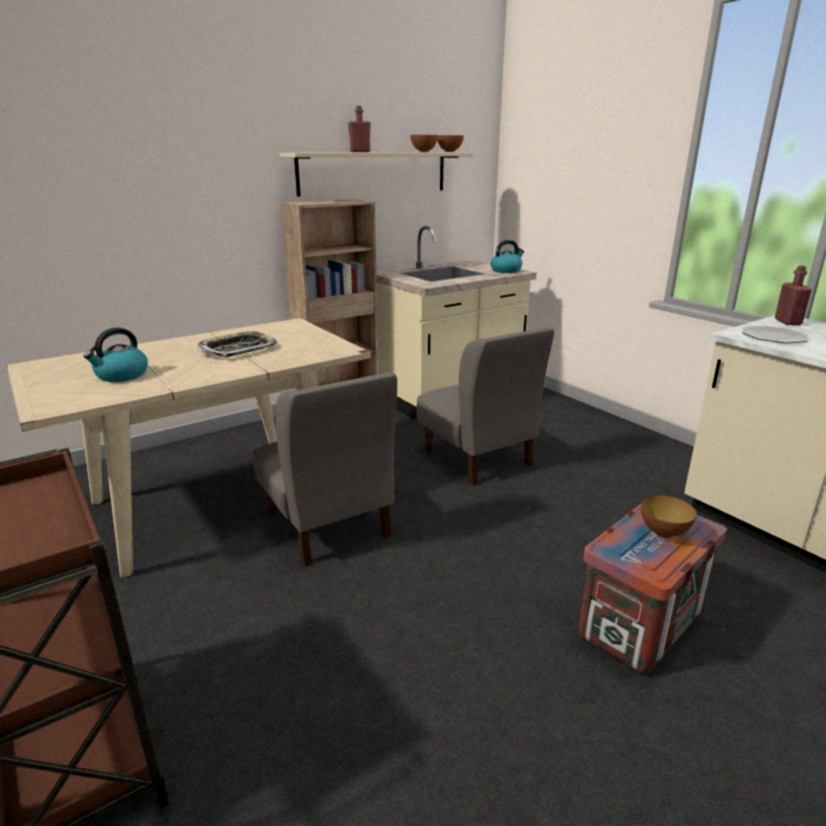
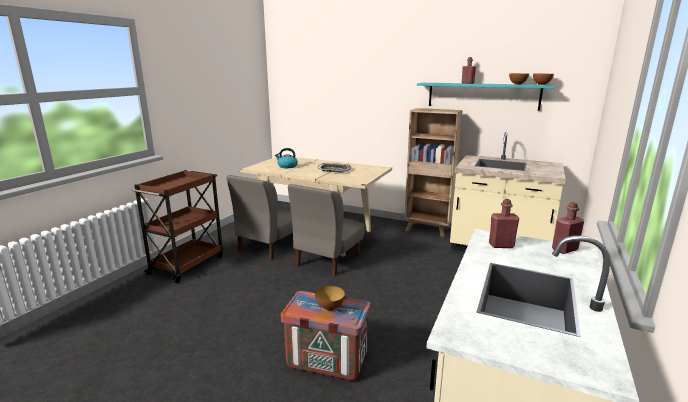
camera: 60 degrees right, 5 degrees down
(374, 173) = (482, 95): beige shelf -> turquoise shelf
(478, 458) = (435, 277): grey chair -> grey chair (268, 246)
(506, 270) = (548, 173): kettle -> none
(773, 337) = (501, 245): plate -> red bottle

